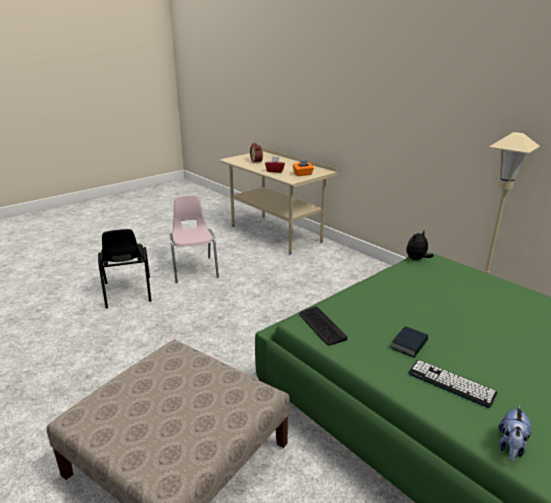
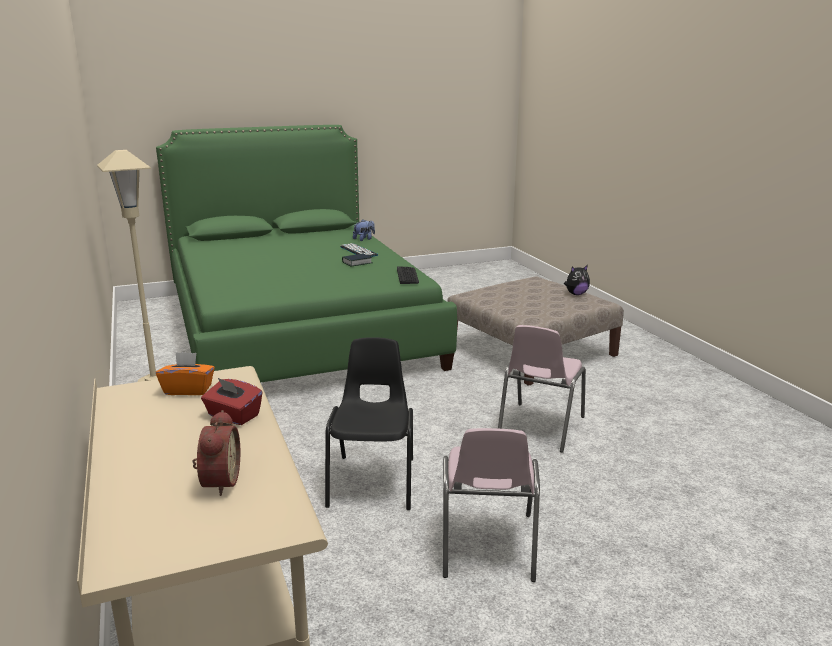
camera: 160 degrees left, 5 degrees down
(127, 292) = (621, 512): black chair -> black chair (373, 481)
(169, 338) = (539, 428): none -> pink chair
(416, 259) = (237, 302): plush toy -> plush toy (576, 294)

